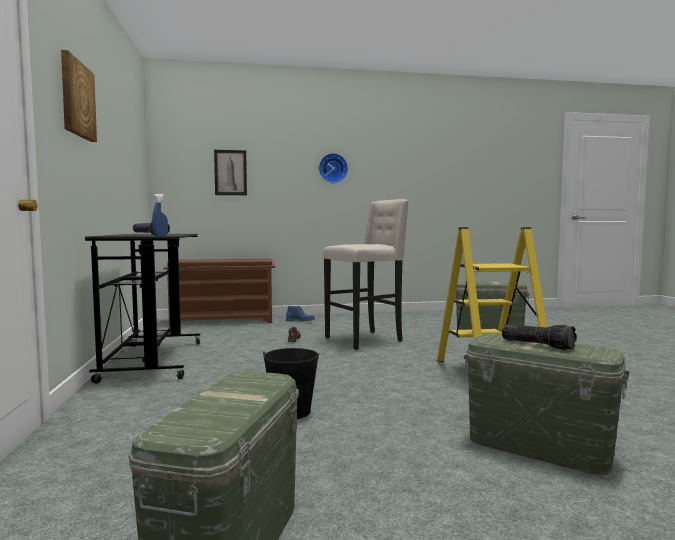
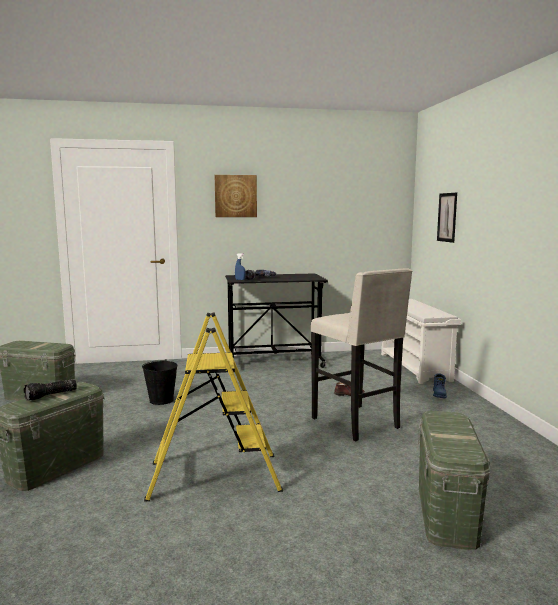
camera: 90 degrees right, 5 degrees up
(223, 321) = (415, 367): brown shoe rack -> white shoe rack
(333, 168) = (517, 210): wall clock -> none

